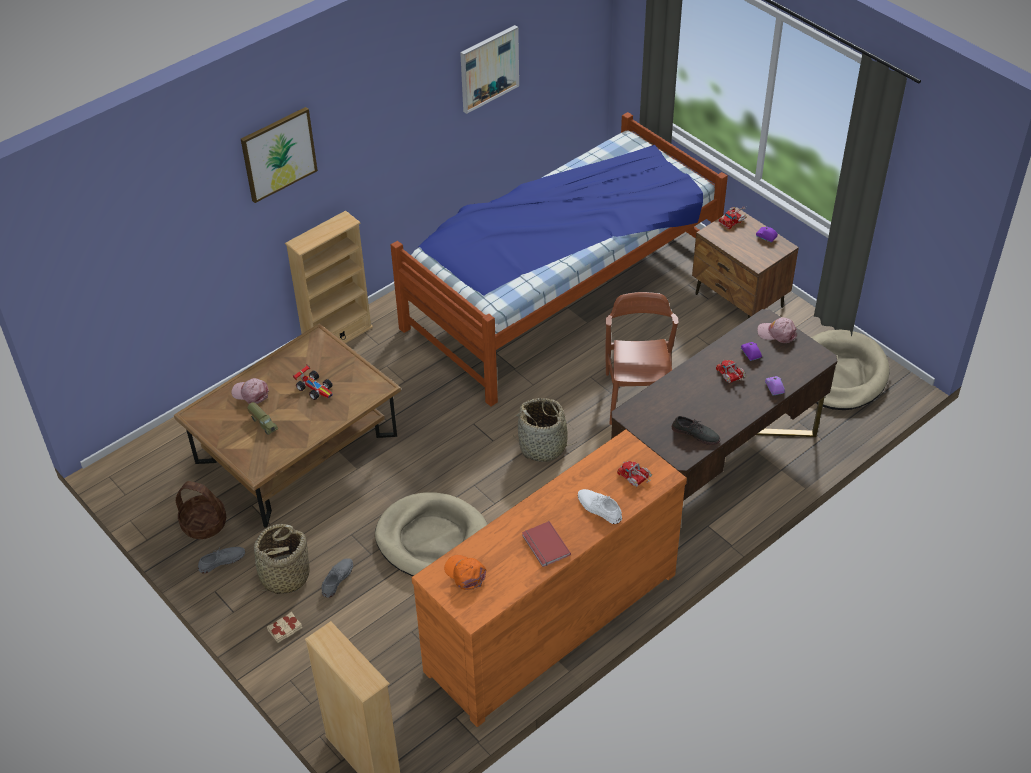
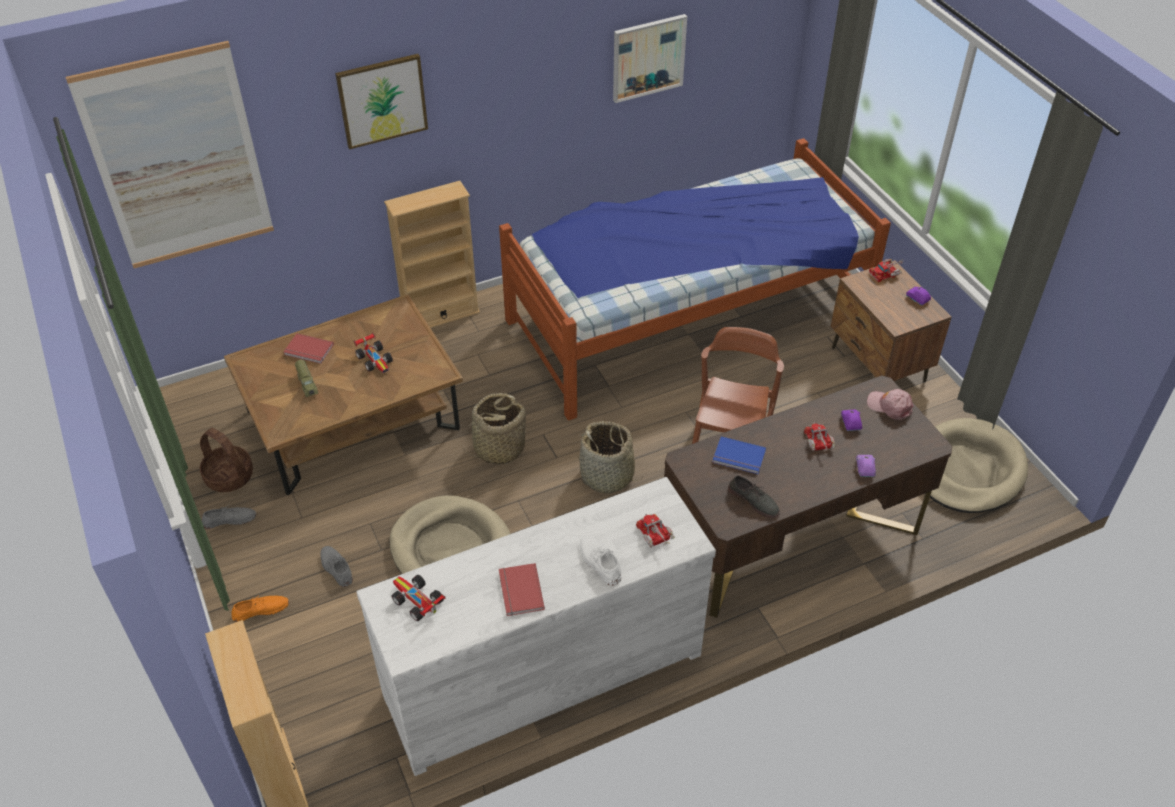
camera: 15 degrees right, 0 degrees up
(115, 243) = (178, 159): none -> picture
(250, 393) = (308, 351): pink cap -> red book
(284, 576) = (284, 551): basket -> basket (499, 447)
(285, 629) = (260, 609): beige book -> orange shoe
(337, 579) = (336, 568): grey shoe -> grey shoe turned 75 degrees counterclockwise
(465, 573) = (417, 601): orange cap -> toy car
(550, 621) = (542, 673): orange dresser -> white dresser
(671, 402) = (738, 458): none -> blue book

